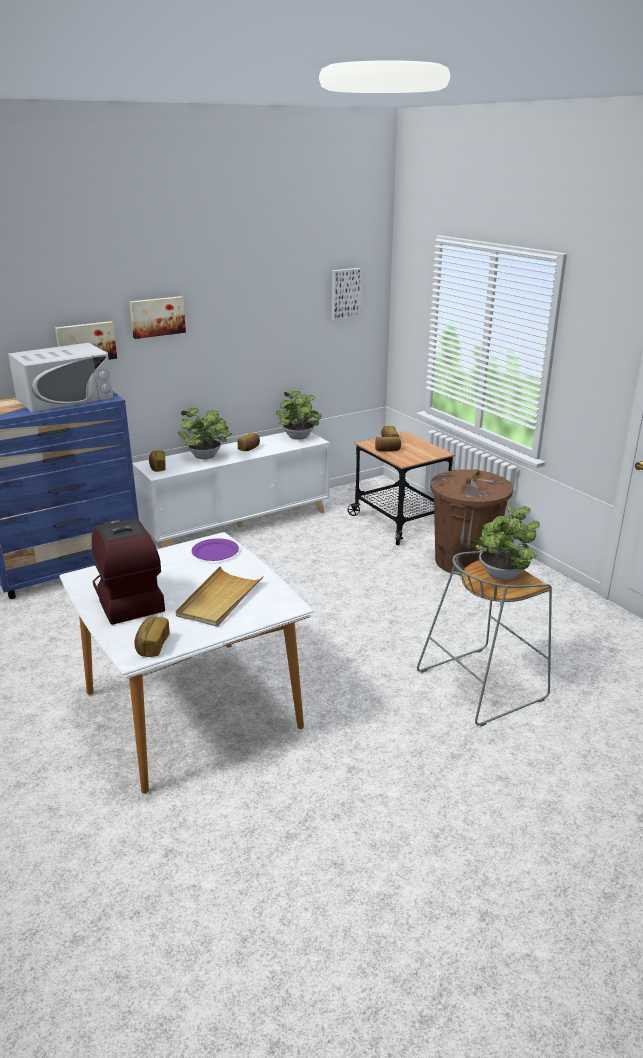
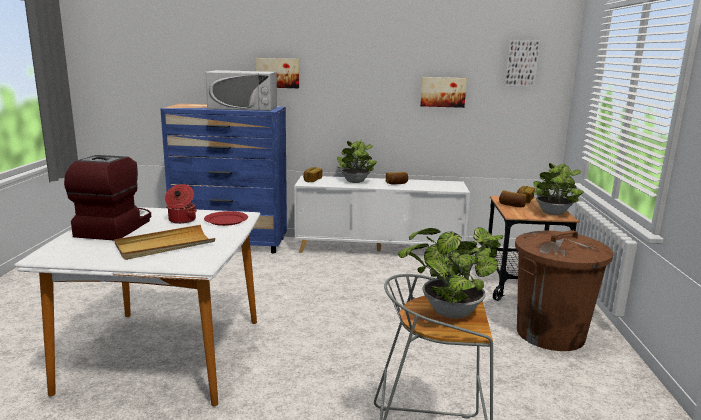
camera: 35 degrees right, 10 degrees down
(152, 646) = (63, 256): bread -> none
(157, 316) = (336, 60): picture -> picture (443, 92)
(173, 567) = (181, 220): none -> cooking pot
(215, 552) = (226, 220): purple plate -> red plate
(299, 438) = (448, 185): potted plant -> potted plant (553, 214)

